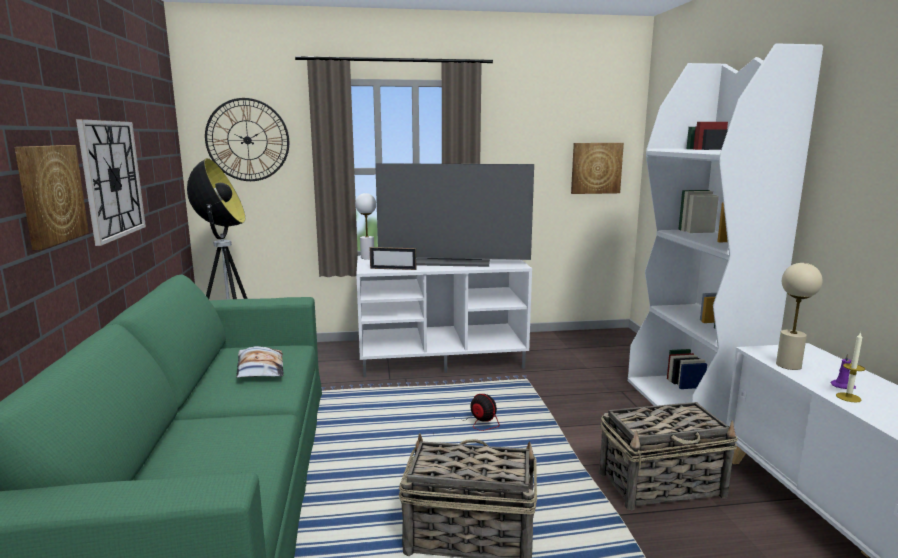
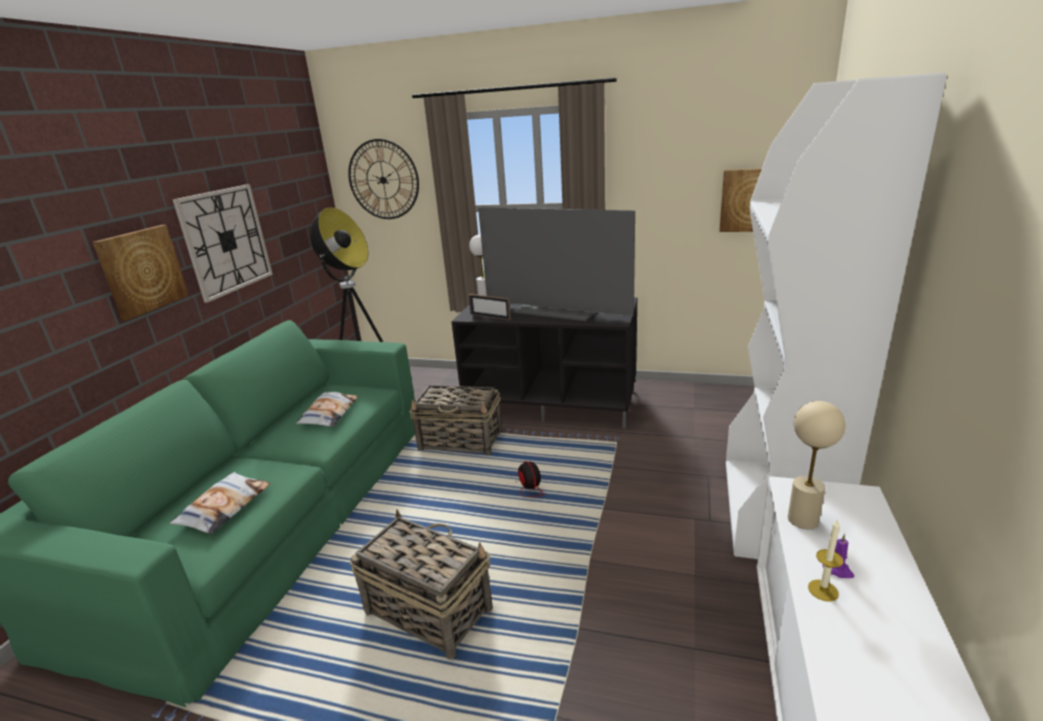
camera: 25 degrees right, 10 degrees up
(221, 460) = (224, 507): none -> pillow
(442, 357) = (553, 402): white tv stand -> black tv stand
(662, 484) = (654, 605): basket -> basket (461, 441)

